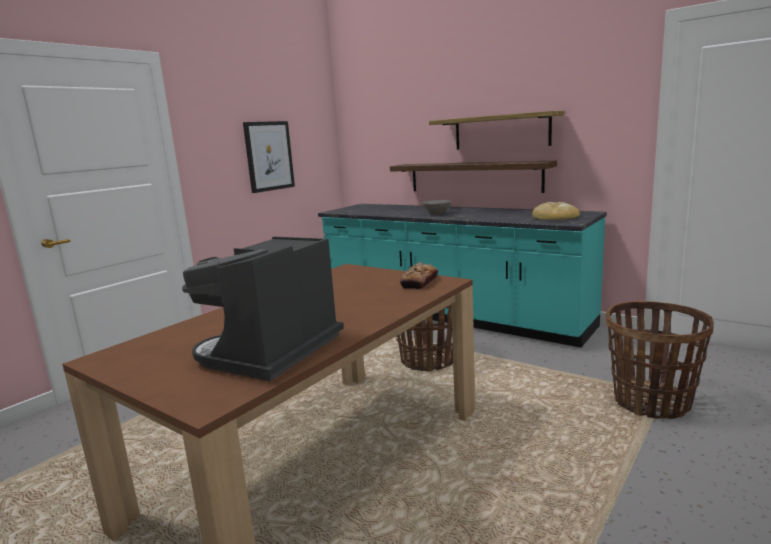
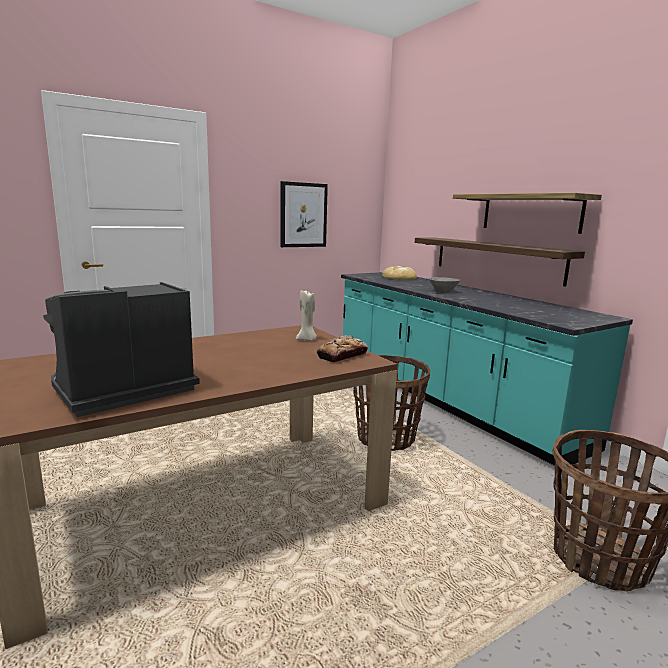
camera: 20 degrees right, 0 degrees up
(368, 276) = (307, 340): none -> beige candle
(554, 216) = (561, 314): bread -> bread (399, 277)

